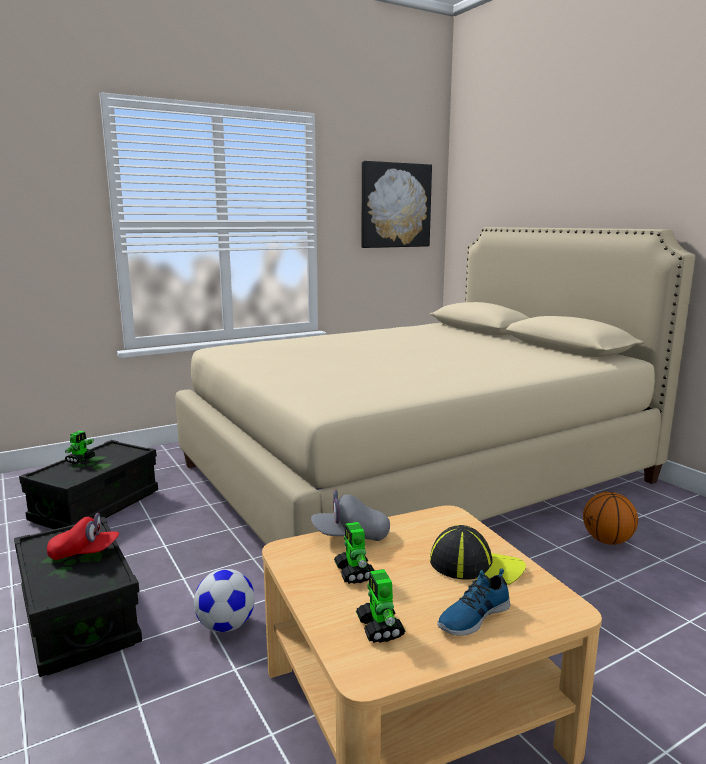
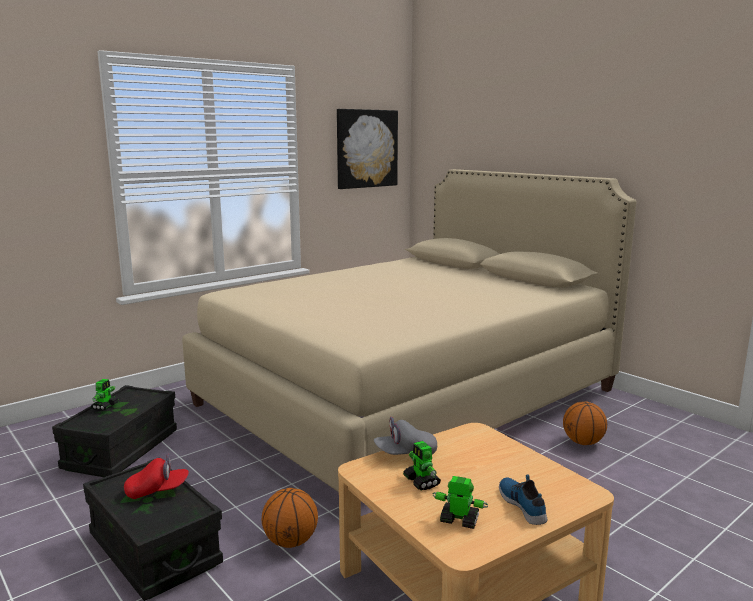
camera: 10 degrees left, 0 degrees up
(226, 625) = (291, 541): football -> basketball
(380, 628) = (459, 520): toy robot -> toy robot turned 135 degrees clockwise
(472, 616) = (523, 504): shoe -> shoe turned 120 degrees clockwise
(475, 565) = (511, 467): cap -> none

